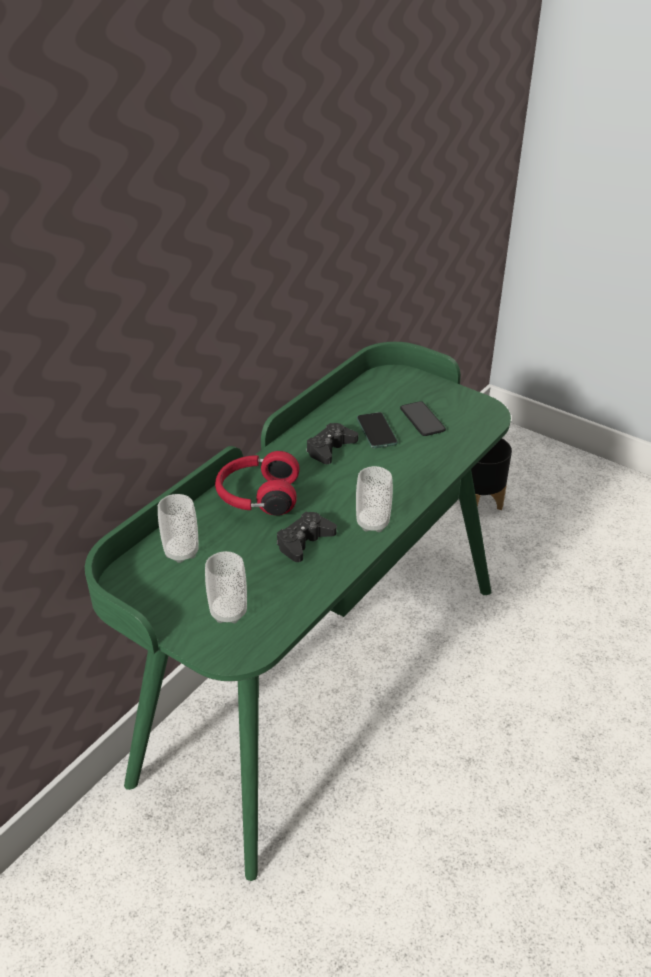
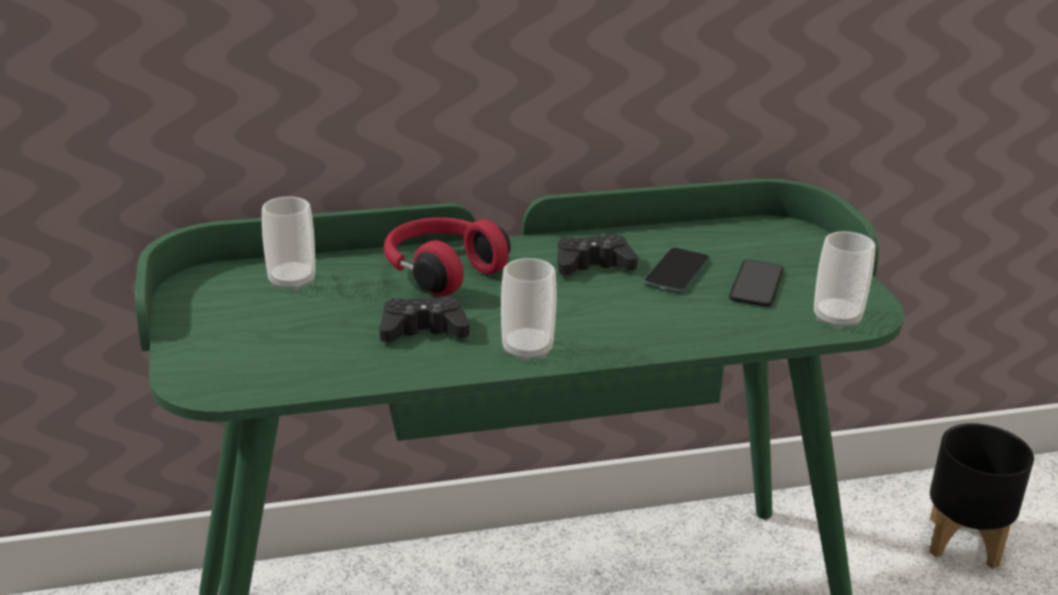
camera: 40 degrees right, 10 degrees down
(228, 612) = (250, 349): cup -> cup (837, 319)

